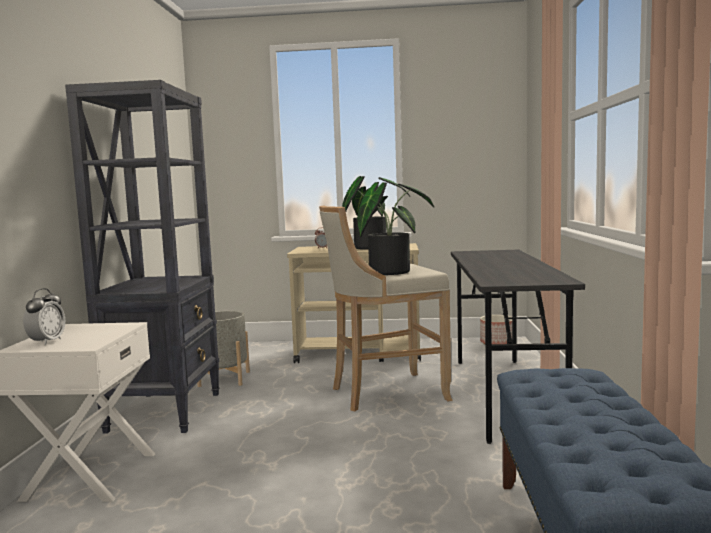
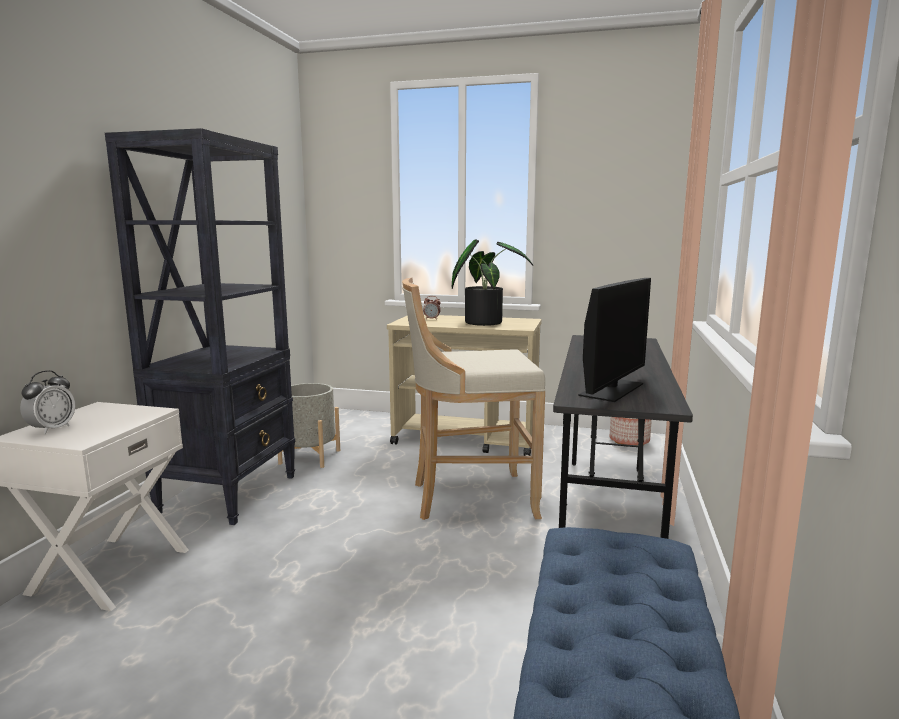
camera: 10 degrees right, 5 degrees up
(389, 271) = (479, 361): potted plant -> none
(514, 276) = (611, 389): none -> monitor

